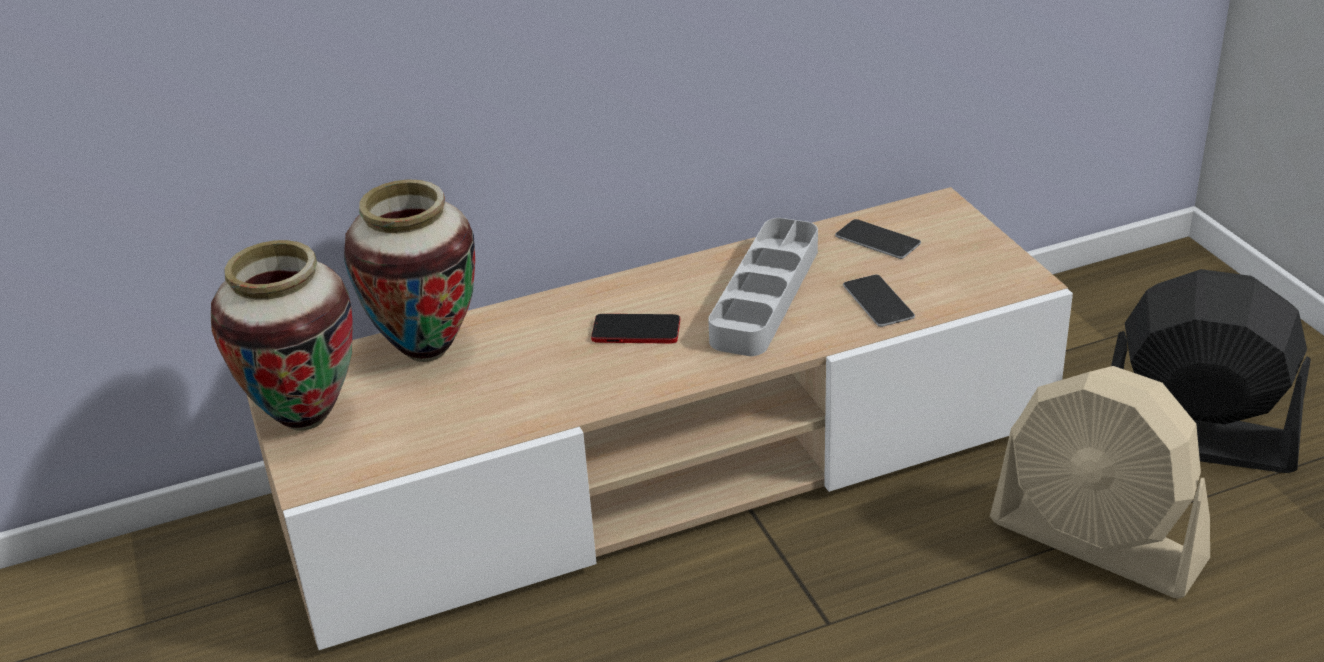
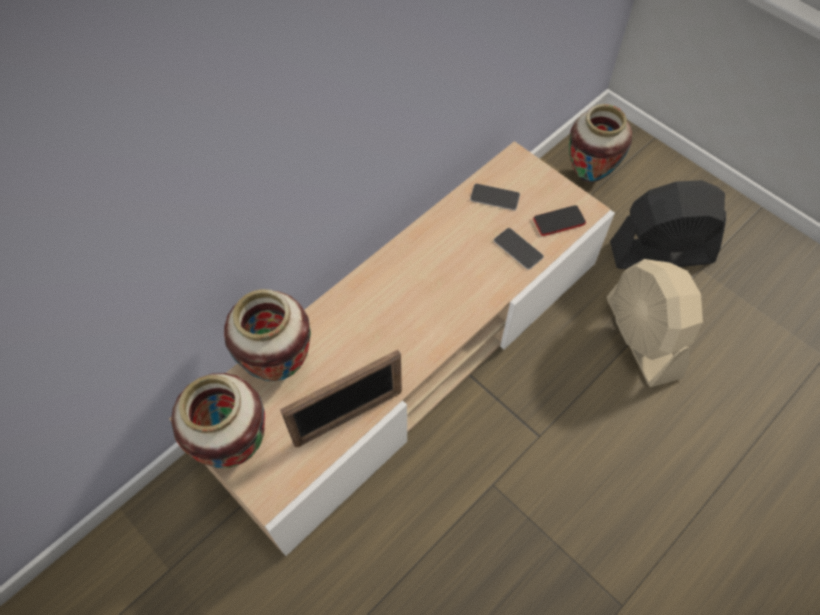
camera: 25 degrees left, 25 degrees up
(486, 425) = (348, 417): none -> picture frame
(636, 330) = (396, 312): phone -> phone (559, 221)
(765, 295) = (454, 261): grey tray -> none
(1097, 541) = (642, 338): beige fan -> beige fan turned 60 degrees clockwise
(1110, 316) = (588, 176): none -> vase

